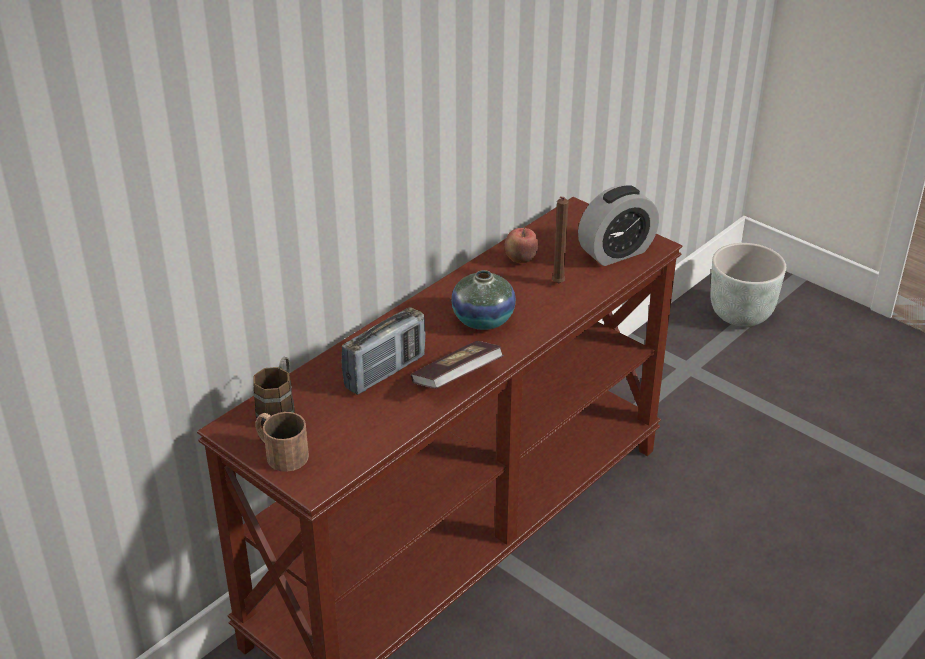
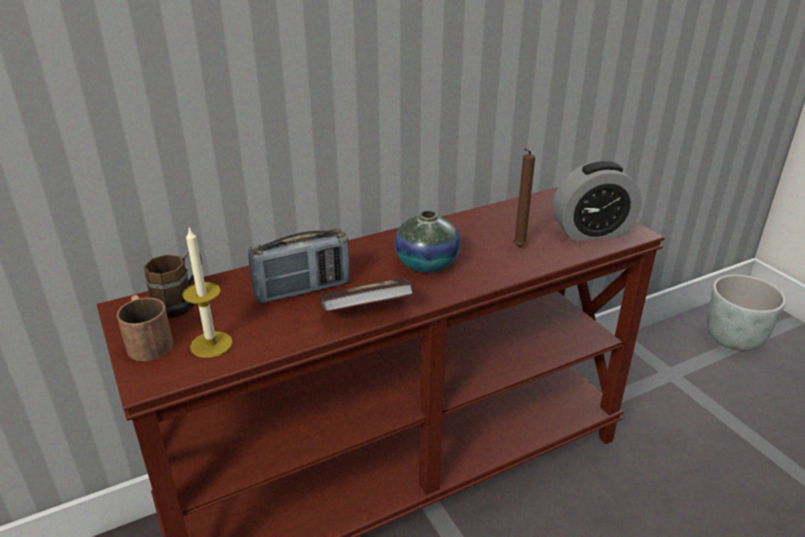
camera: 20 degrees right, 5 degrees down
(342, 442) = (211, 344): none -> candle
(521, 260) = (493, 222): apple -> none

